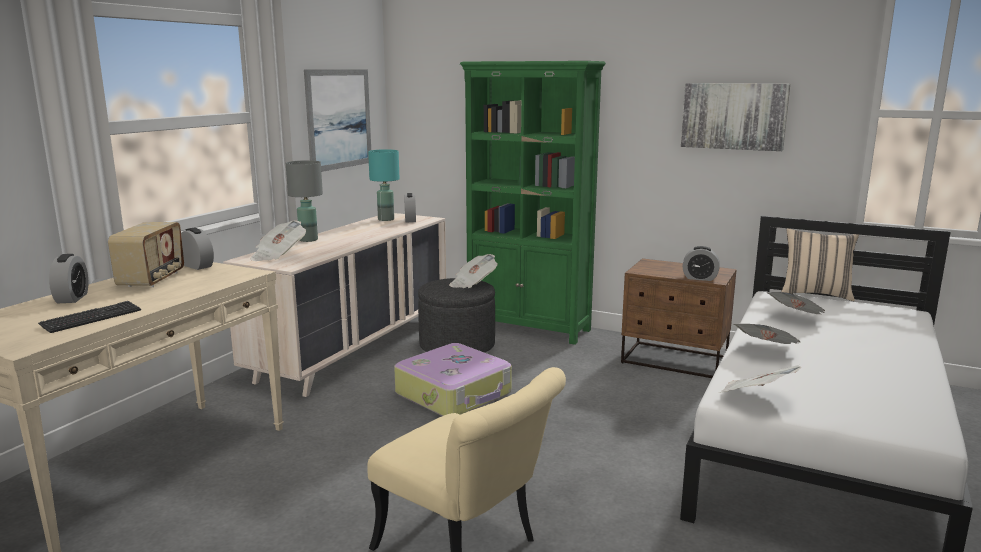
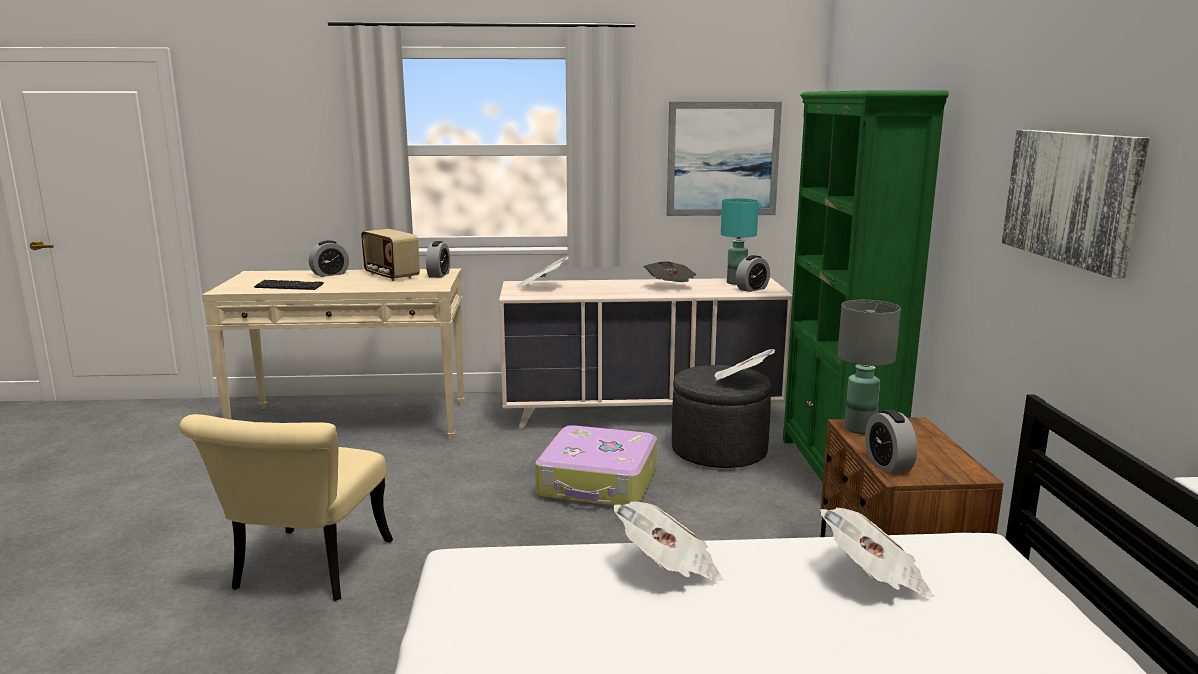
camera: 60 degrees right, 0 degrees up
(153, 279) = (391, 276): radio -> radio turned 75 degrees clockwise
(308, 240) = (608, 282): grey table lamp -> grey table lamp (860, 429)
(755, 398) = (472, 578): newspaper -> newspaper (670, 287)
(815, 294) = (1066, 585): beige pillow -> none

